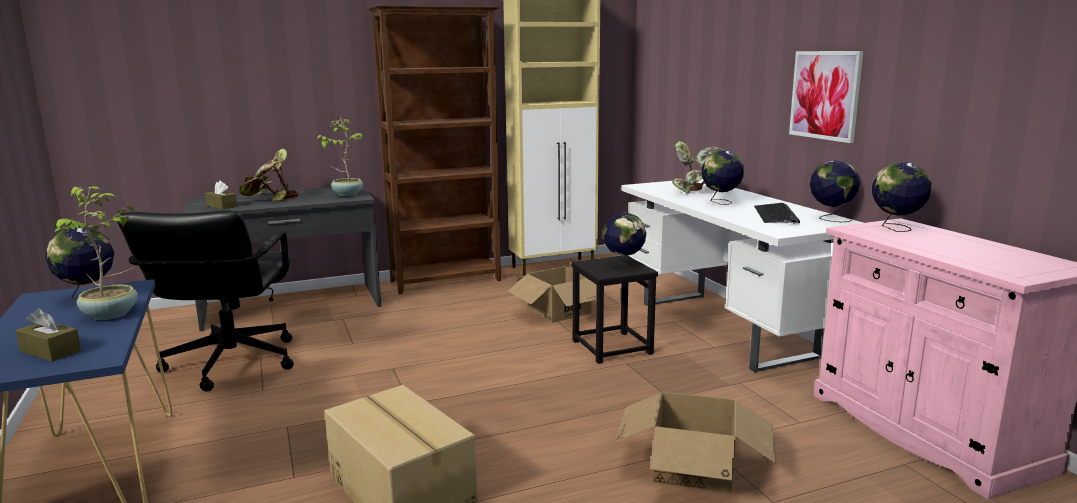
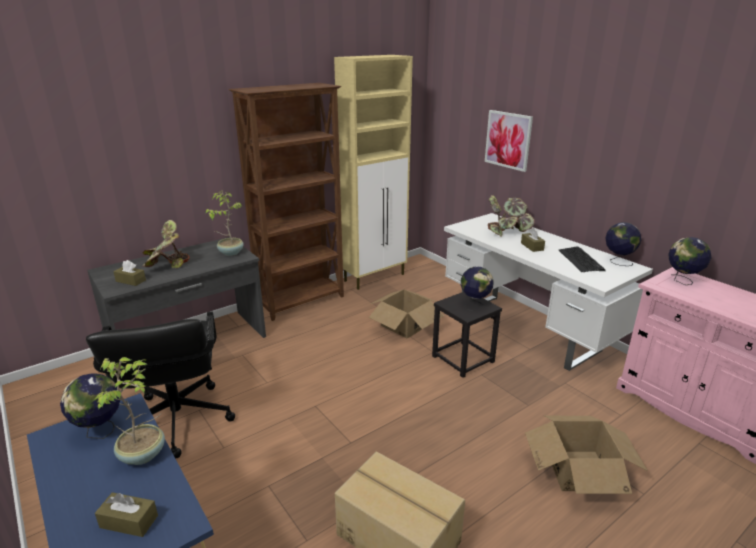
camera: 15 degrees left, 10 degrees up
(720, 202) = (532, 246): globe -> brown tissue box
(825, 95) = (611, 170): picture -> picture (508, 140)

